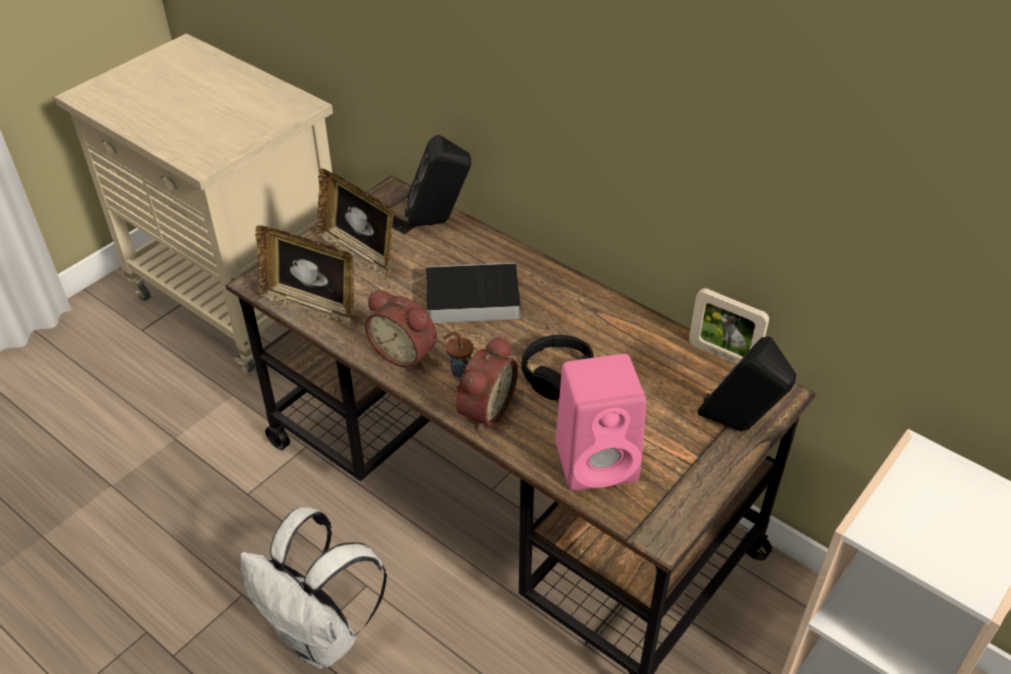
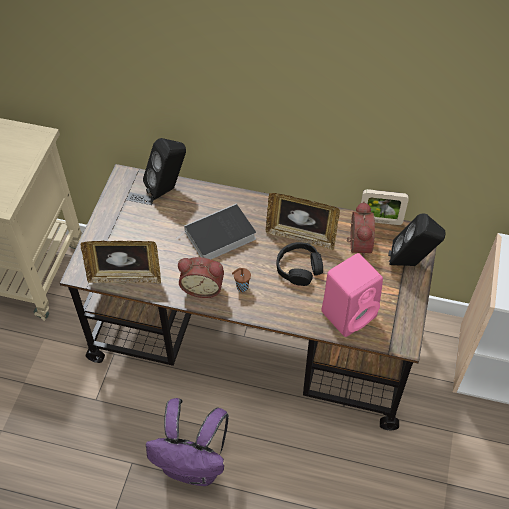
camera: 25 degrees left, 10 degrees up
(321, 635) = (194, 466): white backpack -> purple backpack
(359, 252) = (131, 228): picture frame -> picture frame (301, 236)
(483, 409) = (269, 306): alarm clock -> alarm clock (357, 244)

